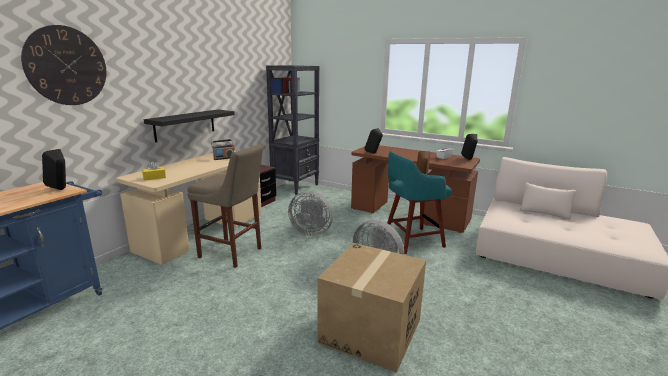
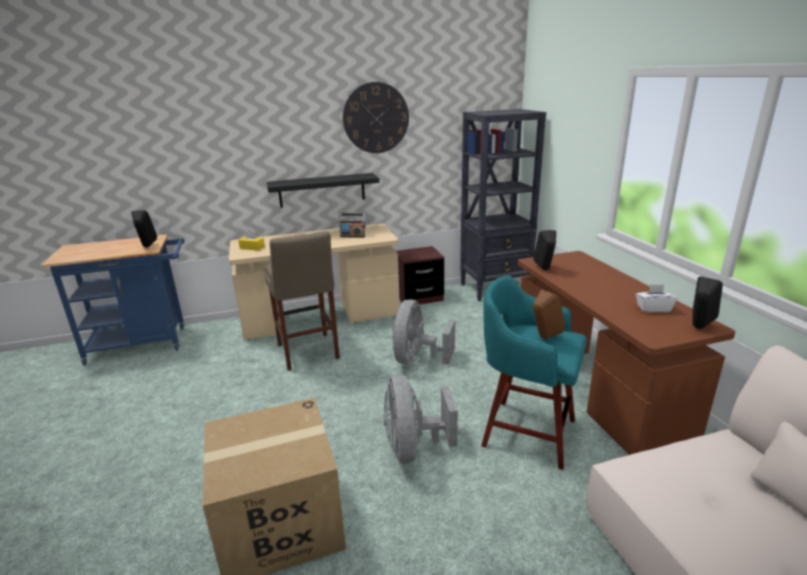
camera: 45 degrees right, 5 degrees up
(66, 66) = (183, 127): wall clock -> wall clock (376, 118)
(311, 232) = (417, 359): grey fan -> grey fan turned 45 degrees clockwise

